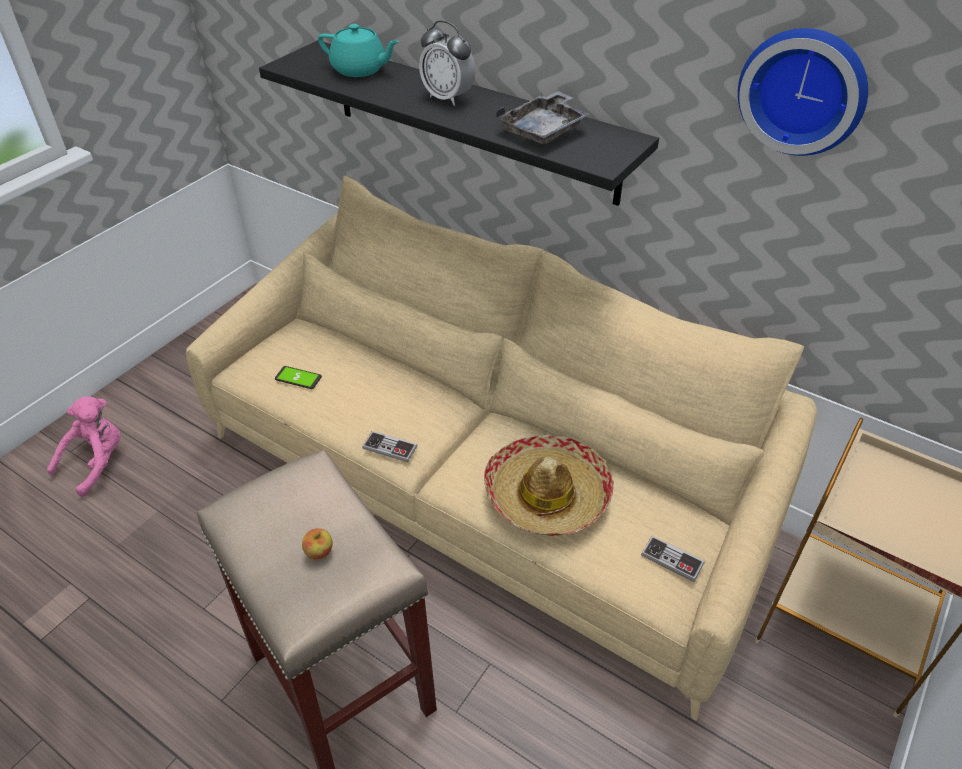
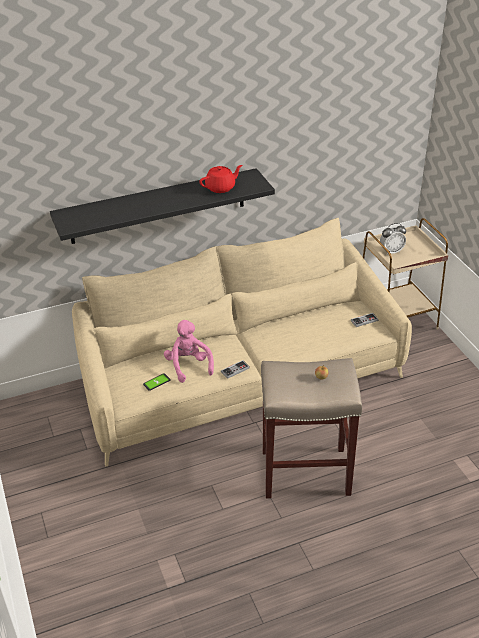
camera: 55 degrees left, 5 degrees down
(97, 462) = (71, 526): pink plush toy -> pink plush toy (188, 365)
(360, 70) = (104, 210): turquoise teapot -> none
(448, 98) = (164, 198): alarm clock -> alarm clock (391, 251)
(544, 130) = (221, 188): grey tray -> red teapot
(547, 495) = (306, 336): hat -> none
(804, 90) = (308, 124): wall clock -> none

